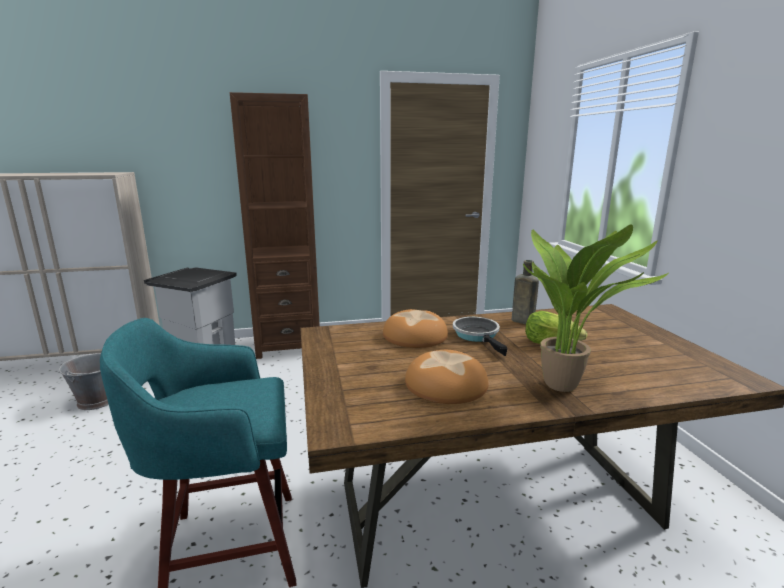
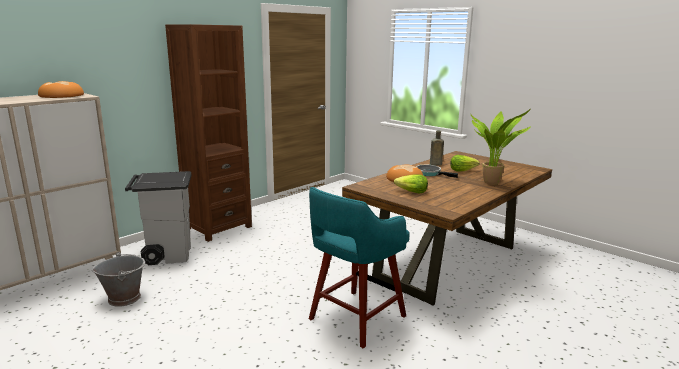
camera: 35 degrees left, 0 degrees up
(370, 364) = (411, 192): none -> lettuce
(447, 384) = (455, 192): bread -> bread (62, 96)

